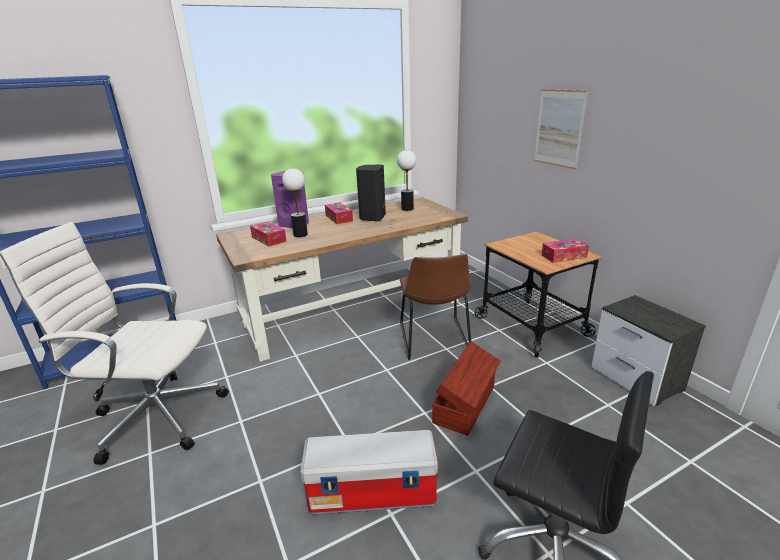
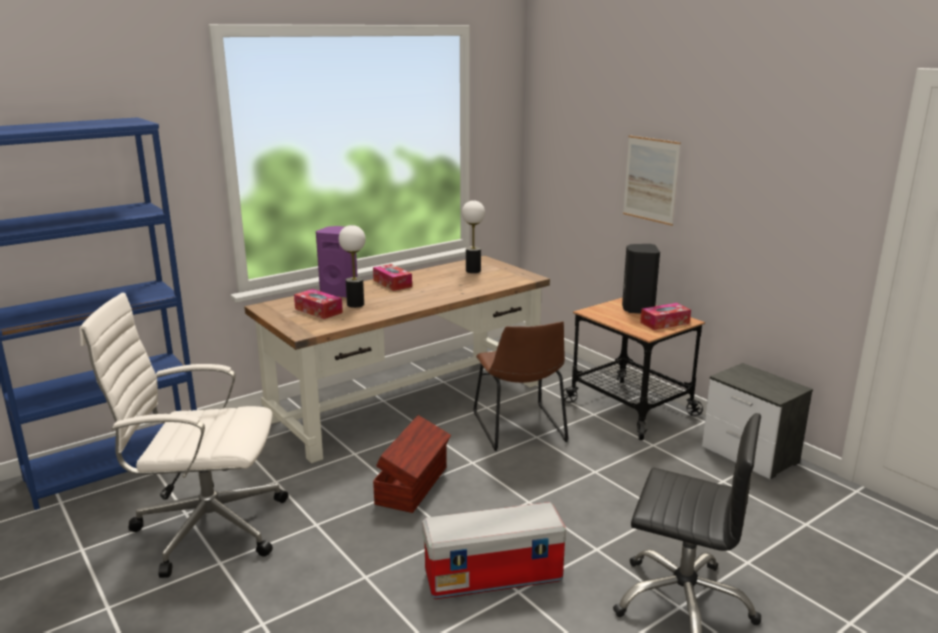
camera: 10 degrees left, 5 degrees down
(372, 218) = (434, 282): black speaker -> black speaker (637, 309)
(466, 404) = (572, 490): brown storage box -> brown storage box (413, 485)

